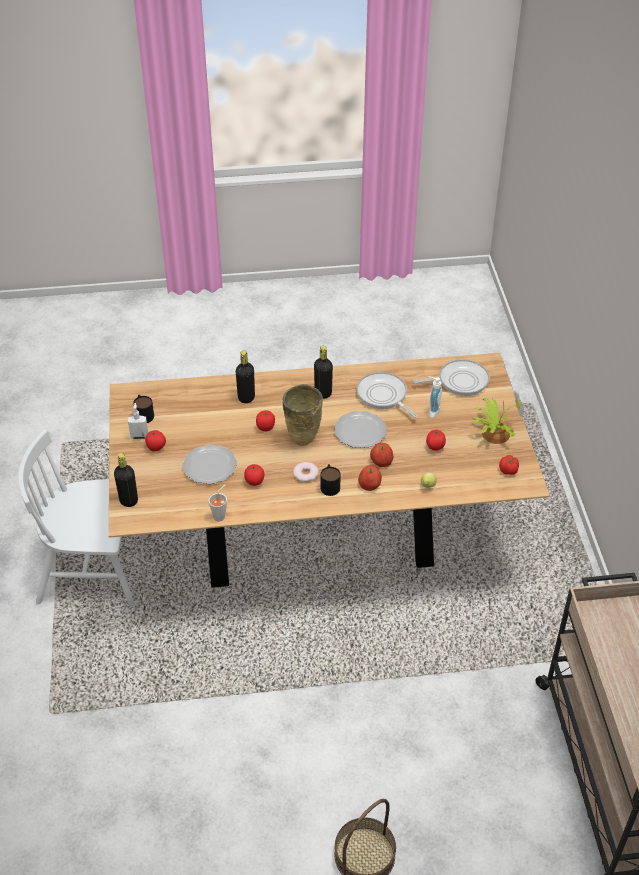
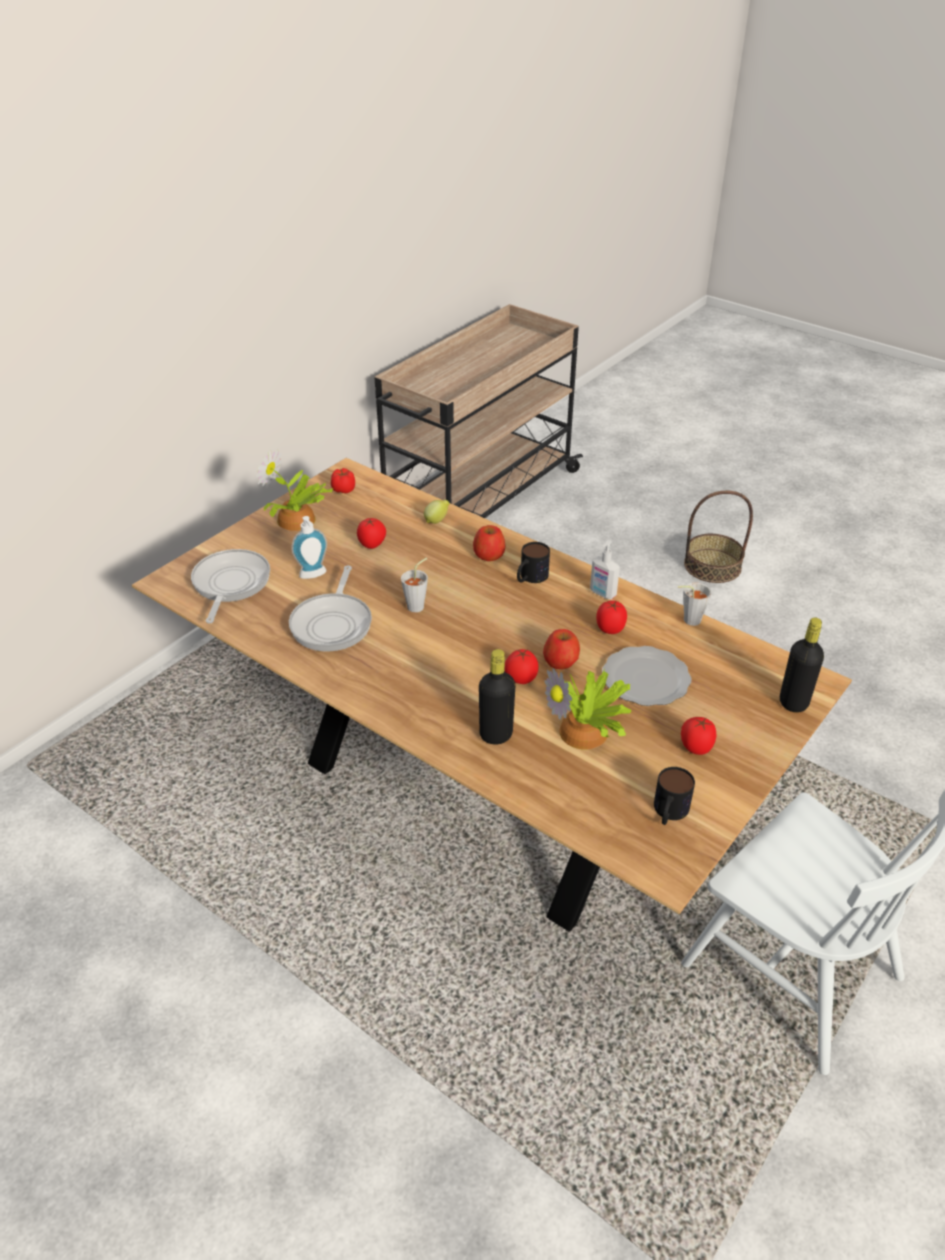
camera: 135 degrees left, 5 degrees down
(139, 436) = (706, 780): soap dispenser -> soap dispenser (602, 593)
(210, 423) = (587, 732): none -> potted plant
(302, 441) = (498, 636): beige vase -> none
(306, 474) = (541, 602): donut -> none
(323, 393) = (393, 674): black bottle -> none
(360, 431) = (418, 605): plate -> grey cup
(381, 461) = (444, 565): apple -> apple (561, 661)
(459, 381) = (230, 584): frying pan -> frying pan turned 60 degrees clockwise

